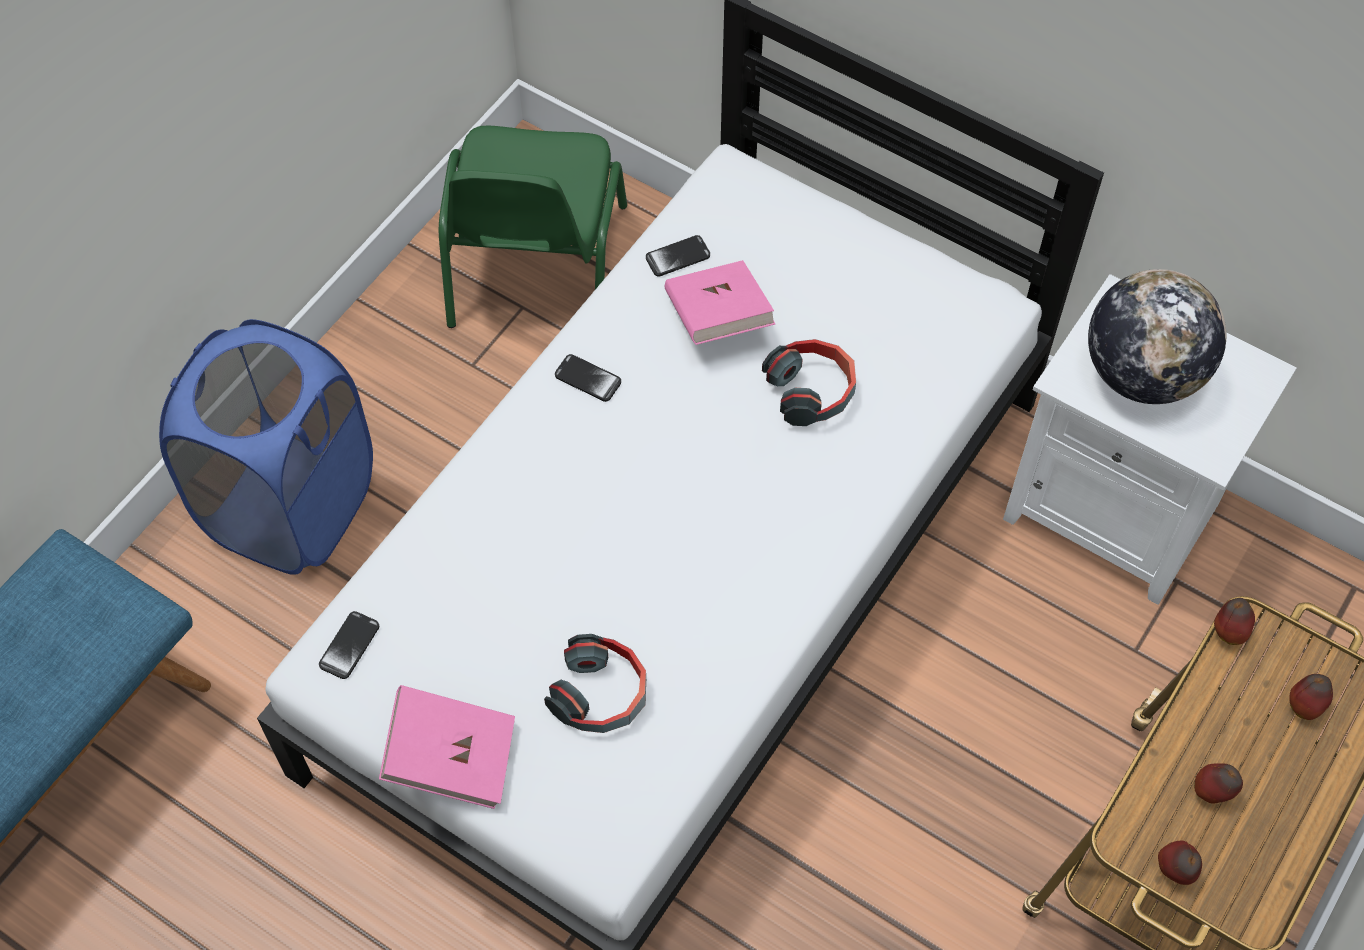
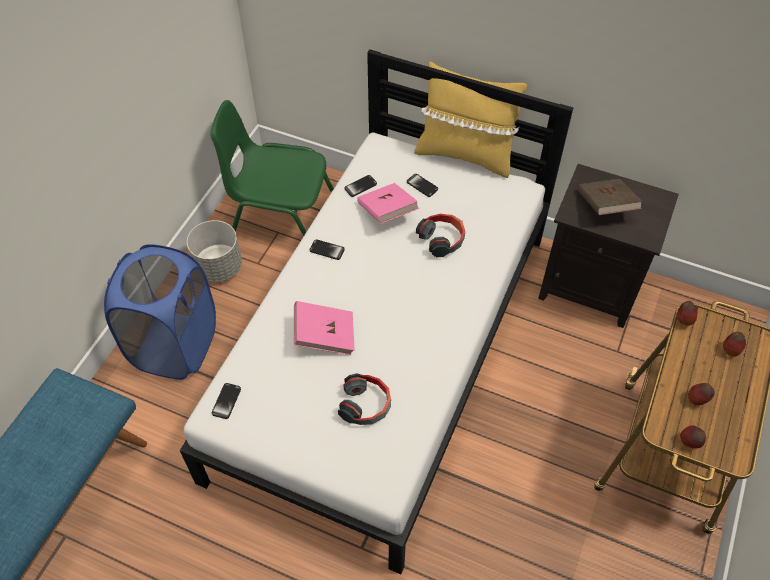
camera: 10 degrees left, 5 degrees down
(398, 362) = (219, 267): none -> grey planter
(451, 758) = (293, 451): pink book -> pink book (324, 336)
(534, 268) = (280, 213): green chair -> green chair turned 105 degrees clockwise
(797, 272) = (422, 186): none -> phone
(896, 219) = (465, 155): none -> yellow pillow
(1115, 510) = (591, 286): white nightstand -> black nightstand
(1142, 373) = (605, 206): globe -> brown book

